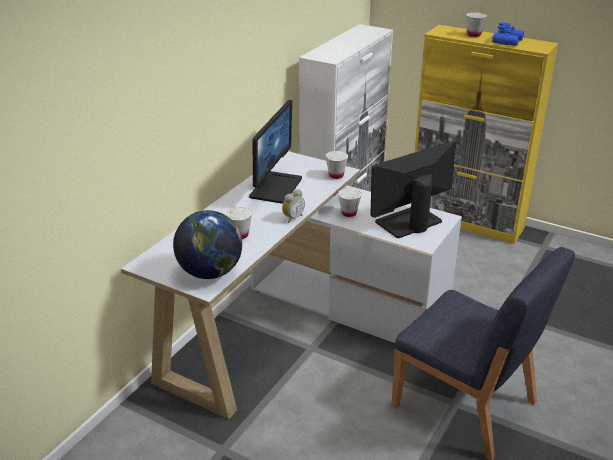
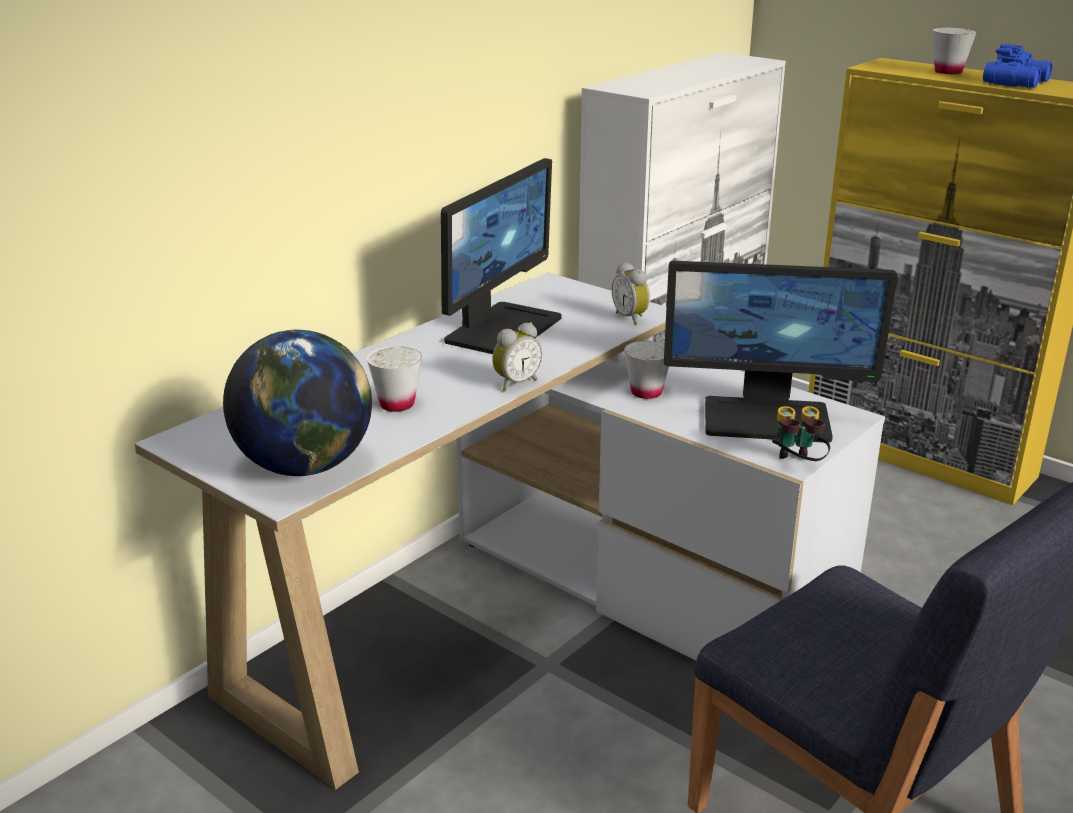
camera: 10 degrees right, 5 degrees down
(336, 175) = (631, 318): white cup -> alarm clock
(409, 222) = (767, 419): monitor -> monitor turned 150 degrees counterclockwise
(427, 246) = (796, 465): none -> binoculars

